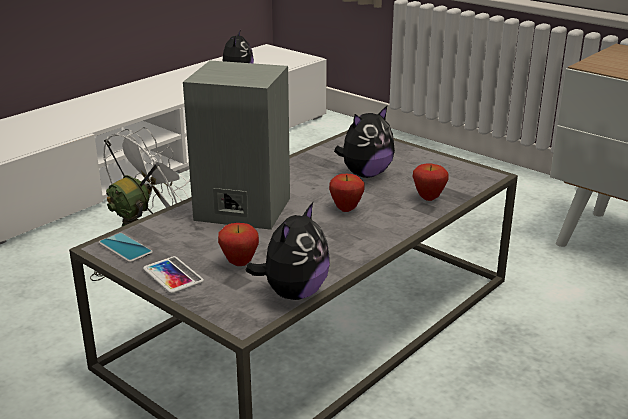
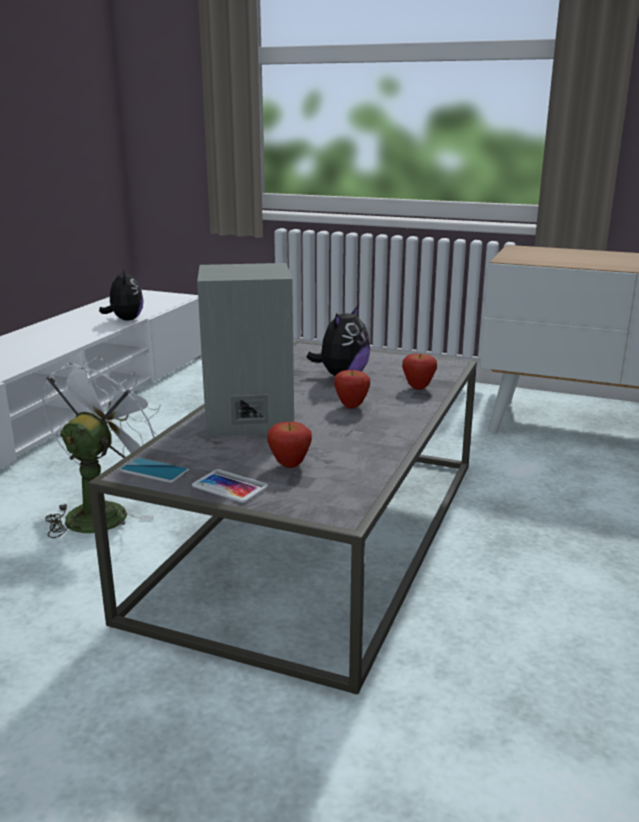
camera: 20 degrees left, 5 degrees down
(293, 293) = (367, 481): plush toy -> none

